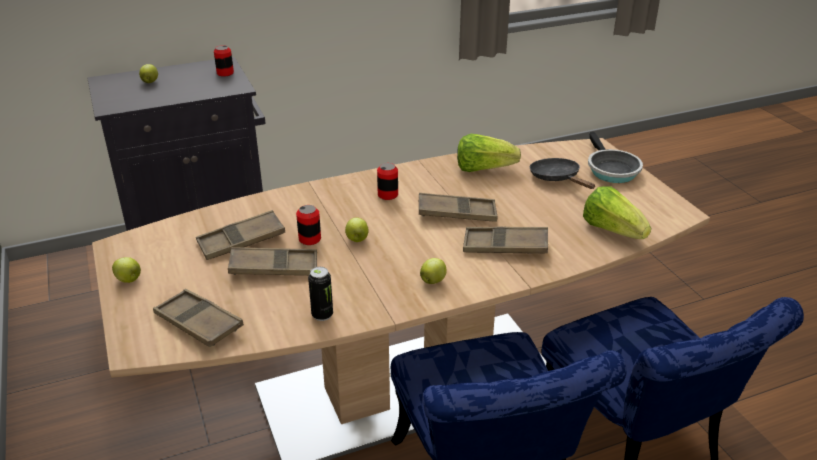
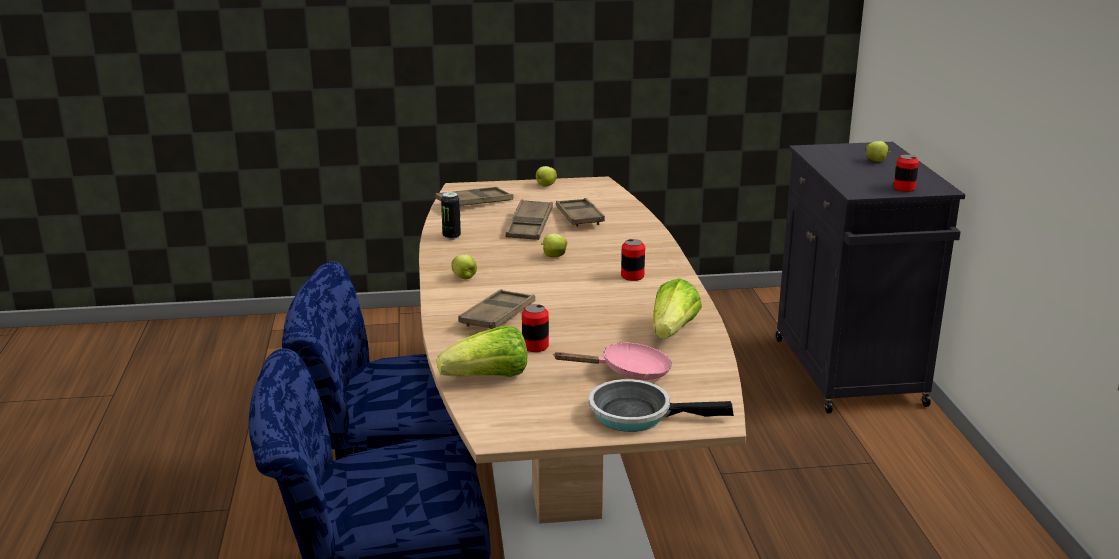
camera: 105 degrees right, 10 degrees down
(310, 239) = (566, 239): can -> can (535, 346)
(457, 213) = (576, 303): brown tray -> none
(557, 178) = (628, 372): black frying pan -> pink frying pan

